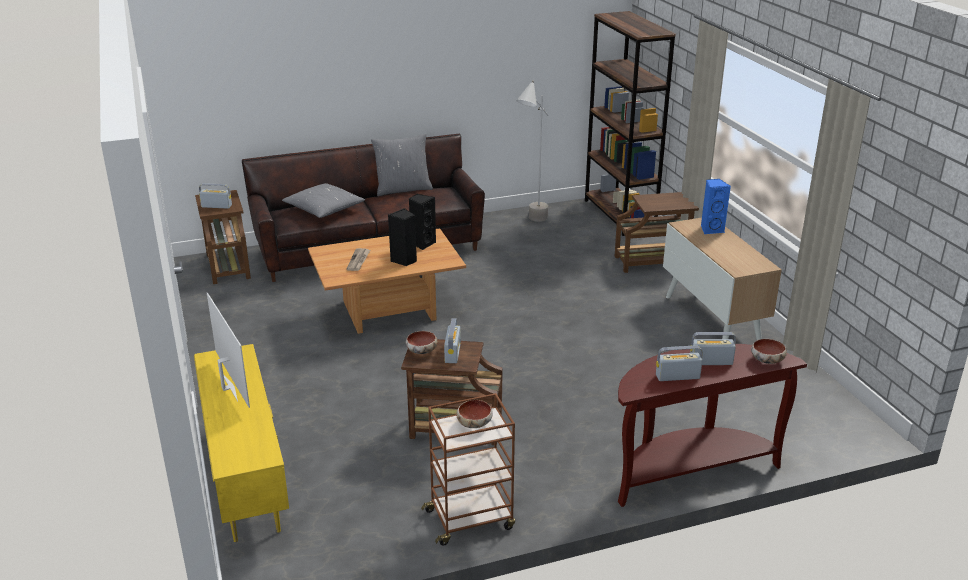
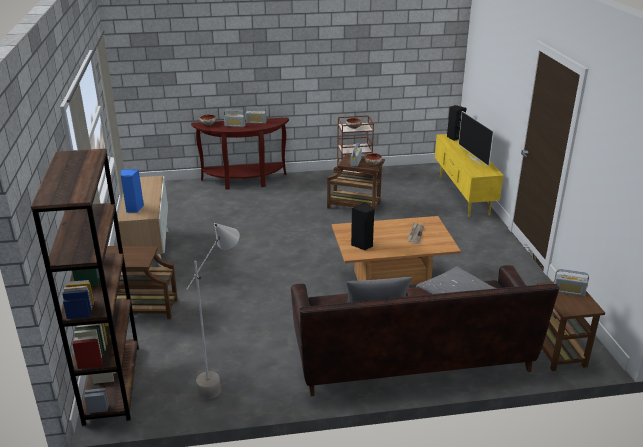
camera: 170 degrees left, 0 degrees up
(404, 261) = (379, 231): black speaker -> black speaker (454, 137)

